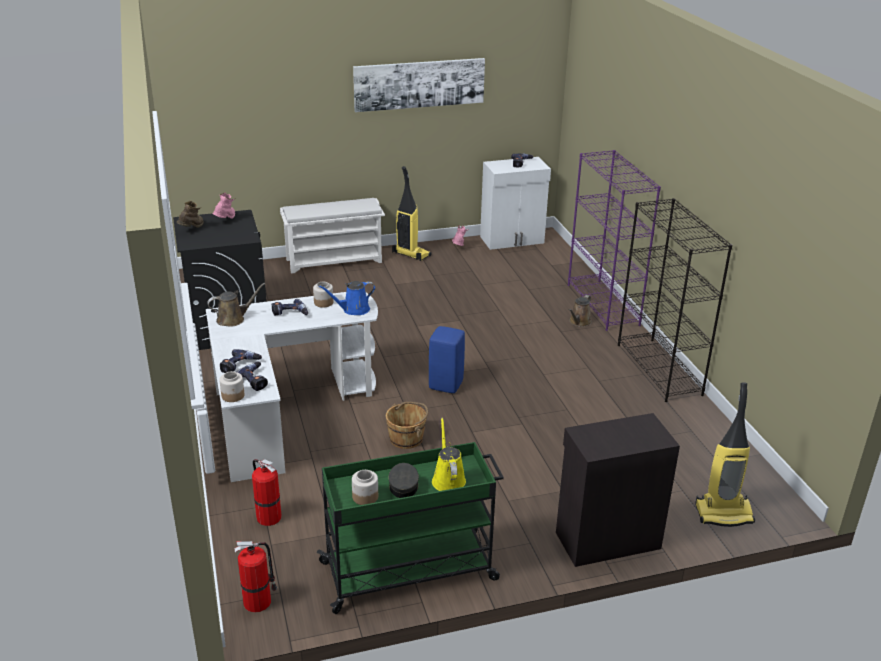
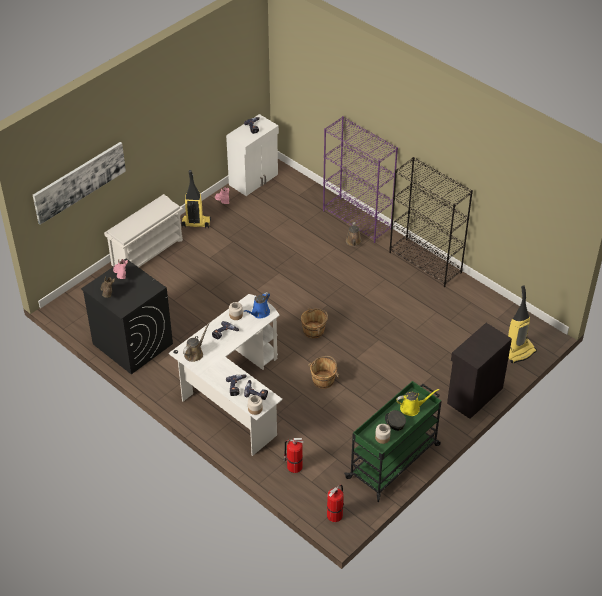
camera: 30 degrees left, 15 degrees up
(419, 84) = (181, 104): picture -> picture (79, 182)
(446, 385) = (314, 330): blue stool -> brown bucket
(448, 479) = (412, 408): yellow watering can -> yellow watering can turned 120 degrees clockwise

